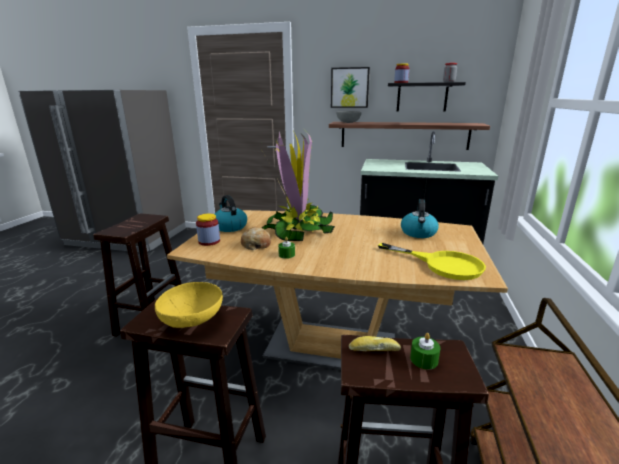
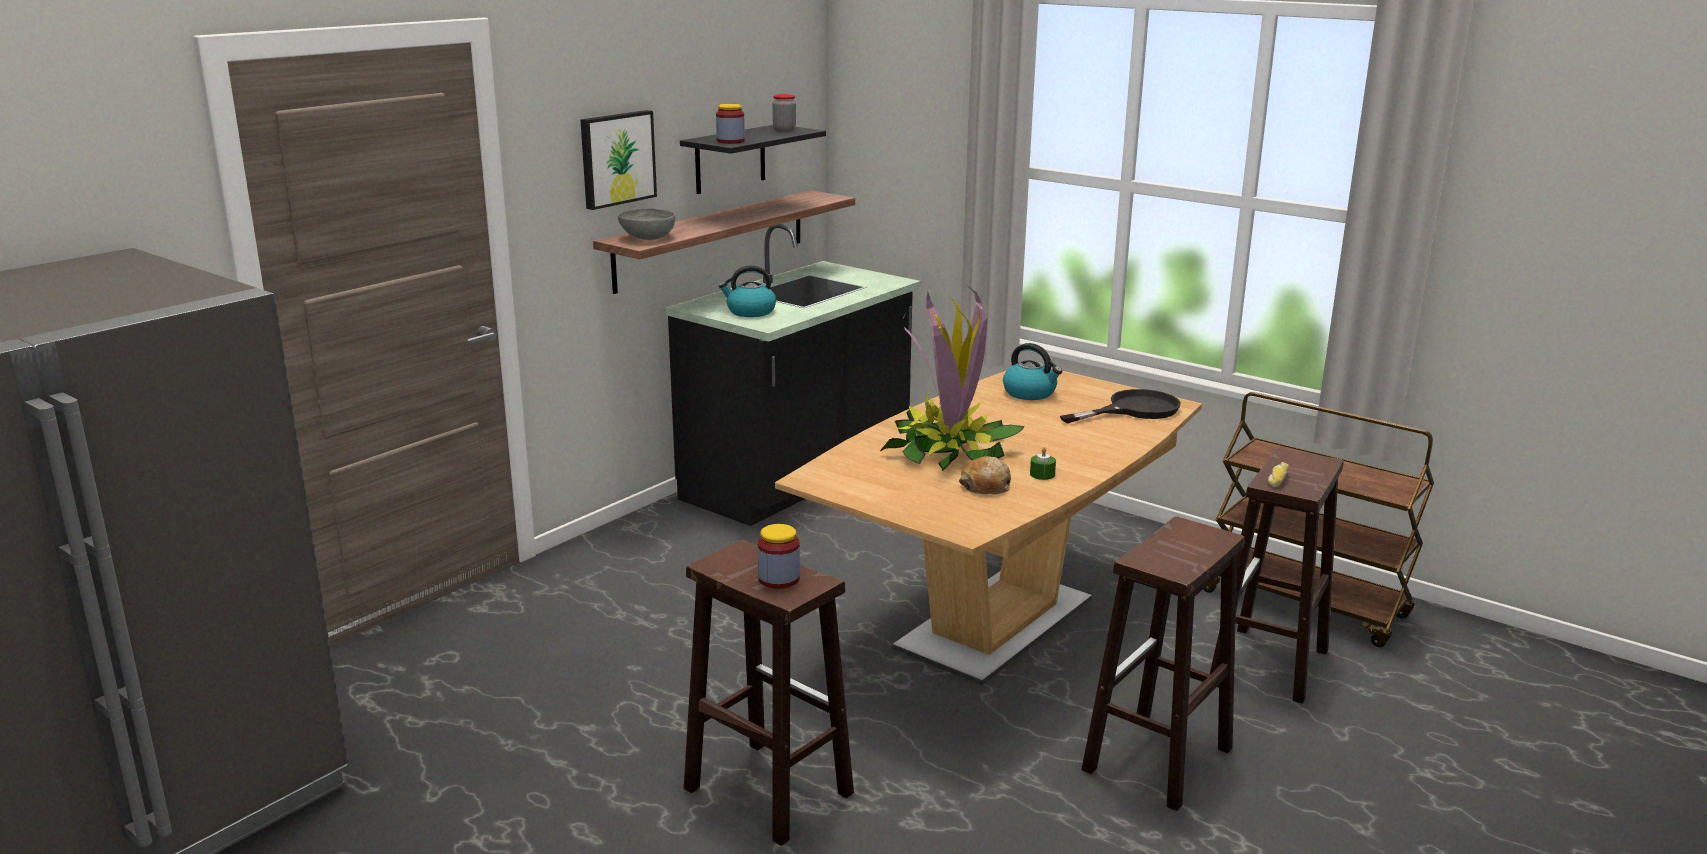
camera: 65 degrees left, 0 degrees up
(193, 321) = (1187, 547): yellow bowl -> none
(209, 241) = (943, 514): jar -> jar (779, 579)
(230, 227) = (883, 493): kettle -> kettle (750, 312)
(424, 359) = (1297, 467): green candle -> none
(442, 264) = (1133, 410): yellow frying pan -> black frying pan

